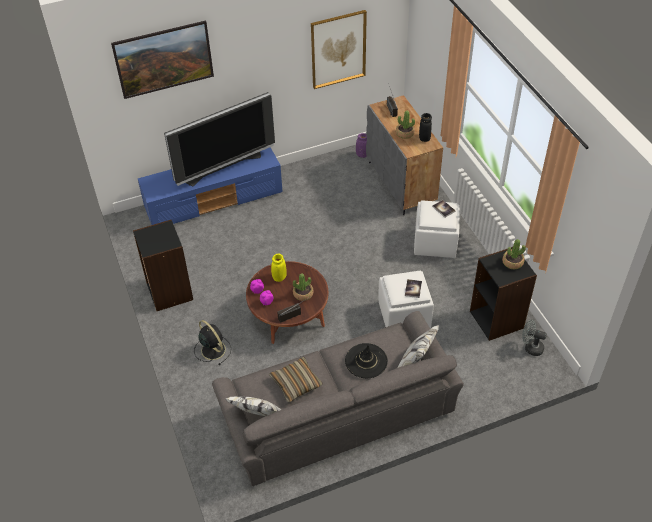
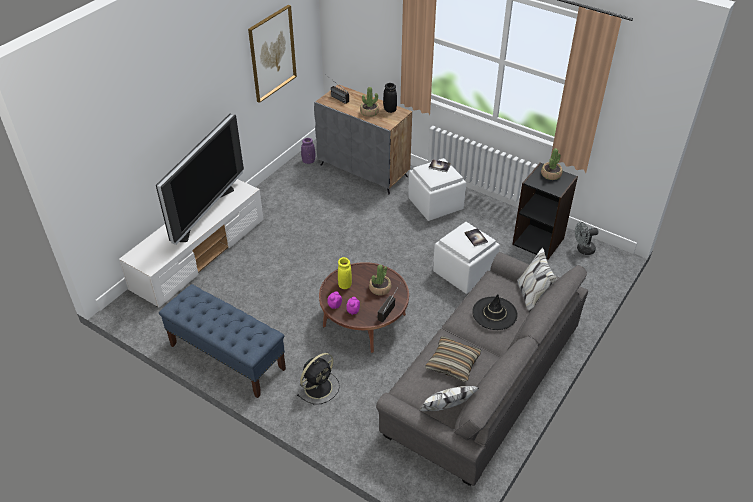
camera: 35 degrees left, 5 degrees down
(166, 73) = (130, 119): picture -> none
(169, 292) = (227, 357): black bookcase -> blue bench
(212, 349) = (319, 386): black fan -> black fan turned 120 degrees clockwise
(214, 200) = (200, 254): blue tv stand -> white tv stand

